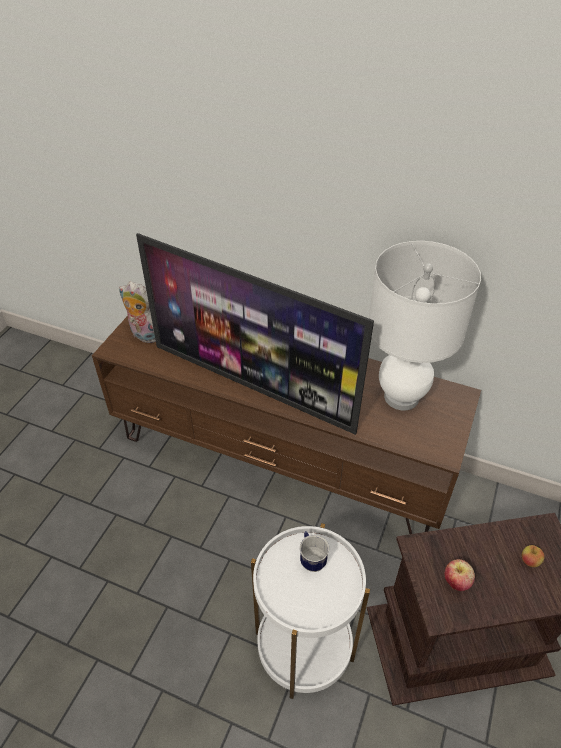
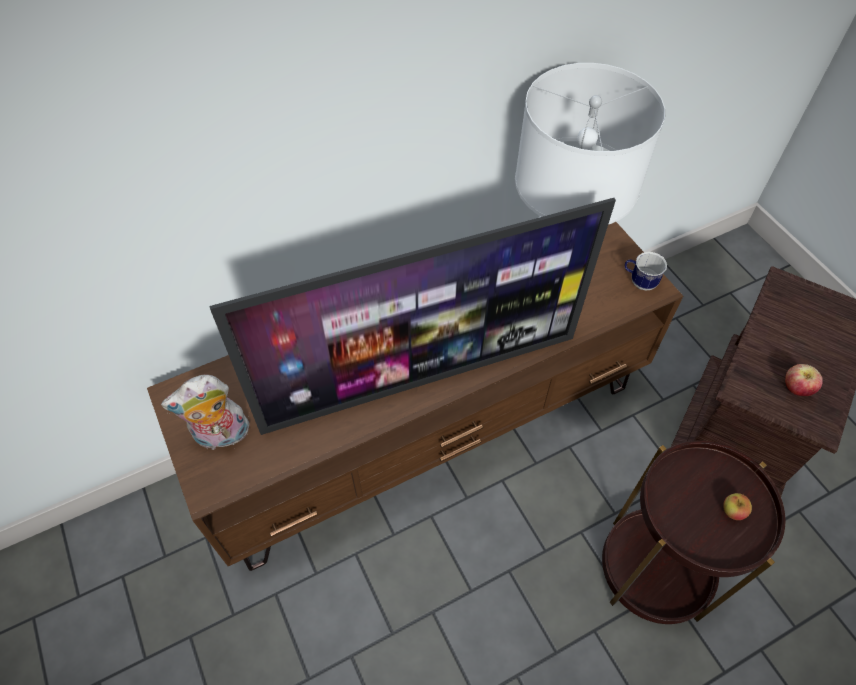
camera: 50 degrees left, 10 degrees up
(304, 646) = (654, 569): white side table -> brown side table
(311, 558) = (687, 487): mug -> mug (639, 282)
(529, 561) = (808, 321): apple -> apple (732, 511)

